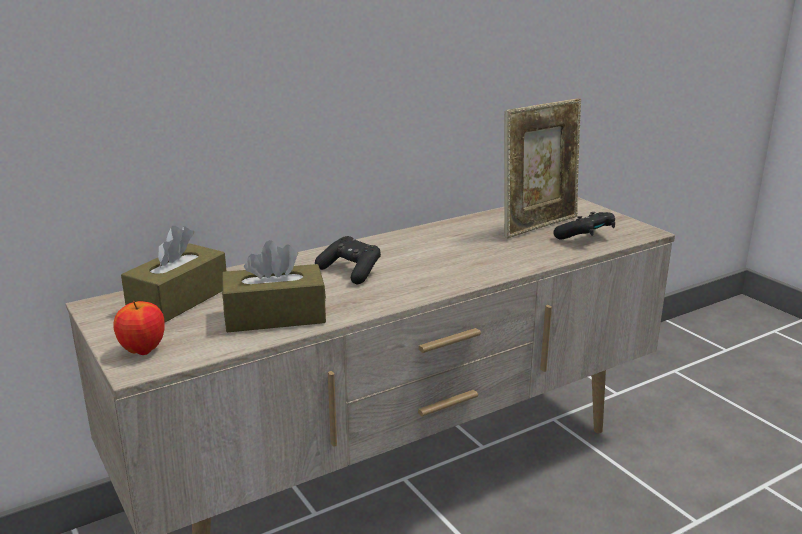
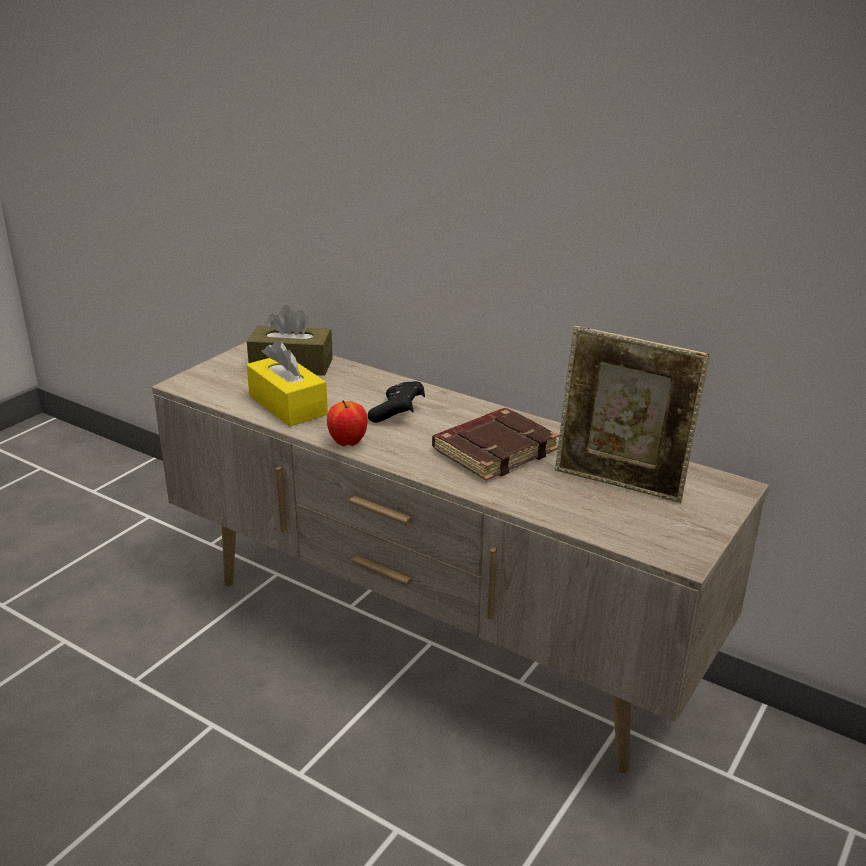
camera: 65 degrees right, 5 degrees up
(143, 350) = (206, 378): apple -> apple (348, 442)
(275, 316) = (287, 405): brown tissue box -> yellow tissue box
(456, 251) = (494, 450): none -> brown book
(585, 237) = (614, 518): black game controller -> none

